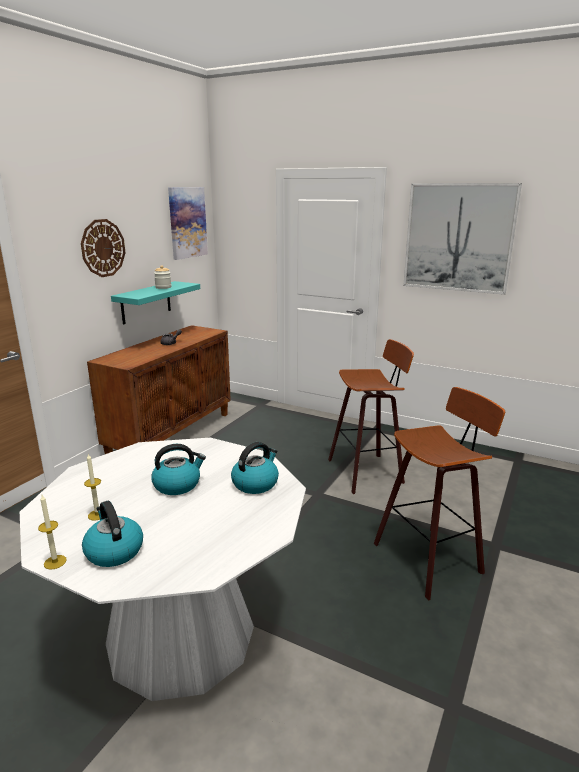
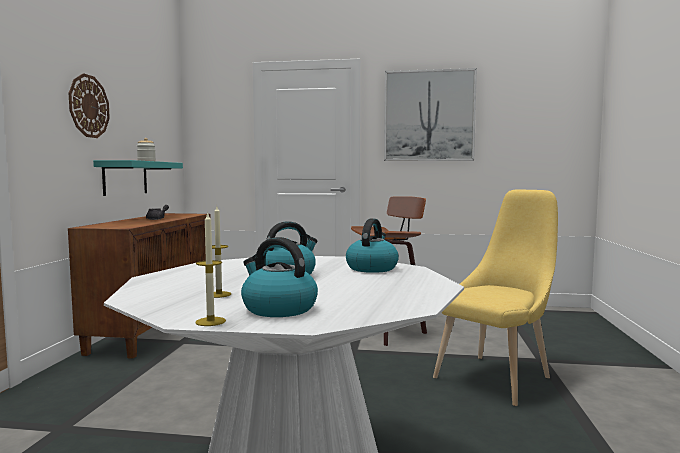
camera: 20 degrees left, 15 degrees down
(187, 222) = (162, 107): picture -> none
(430, 558) = (497, 376): stool -> yellow chair

